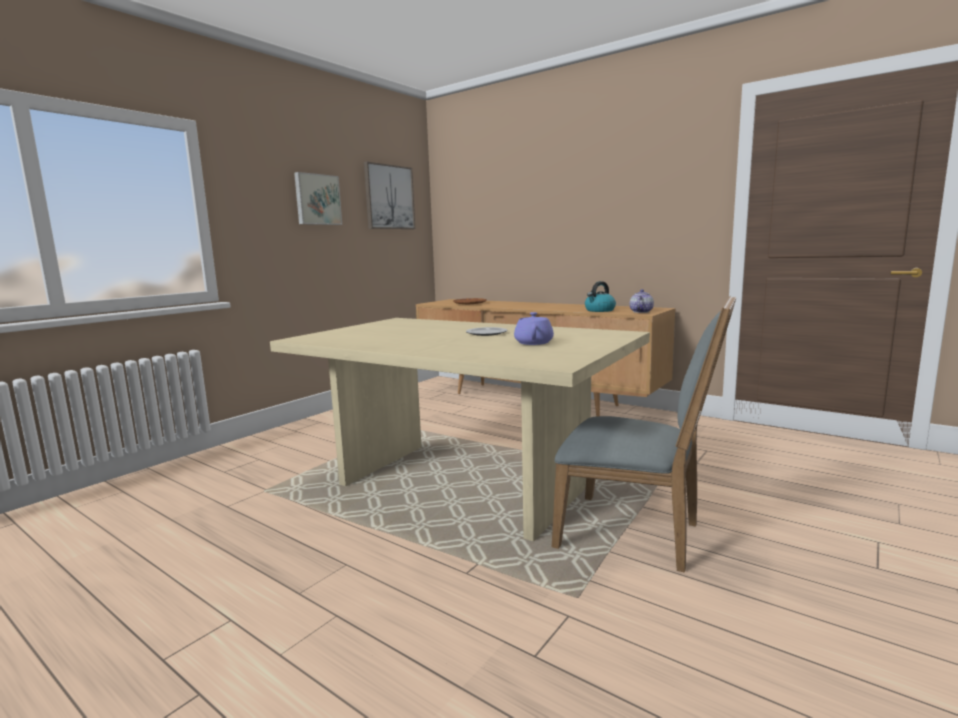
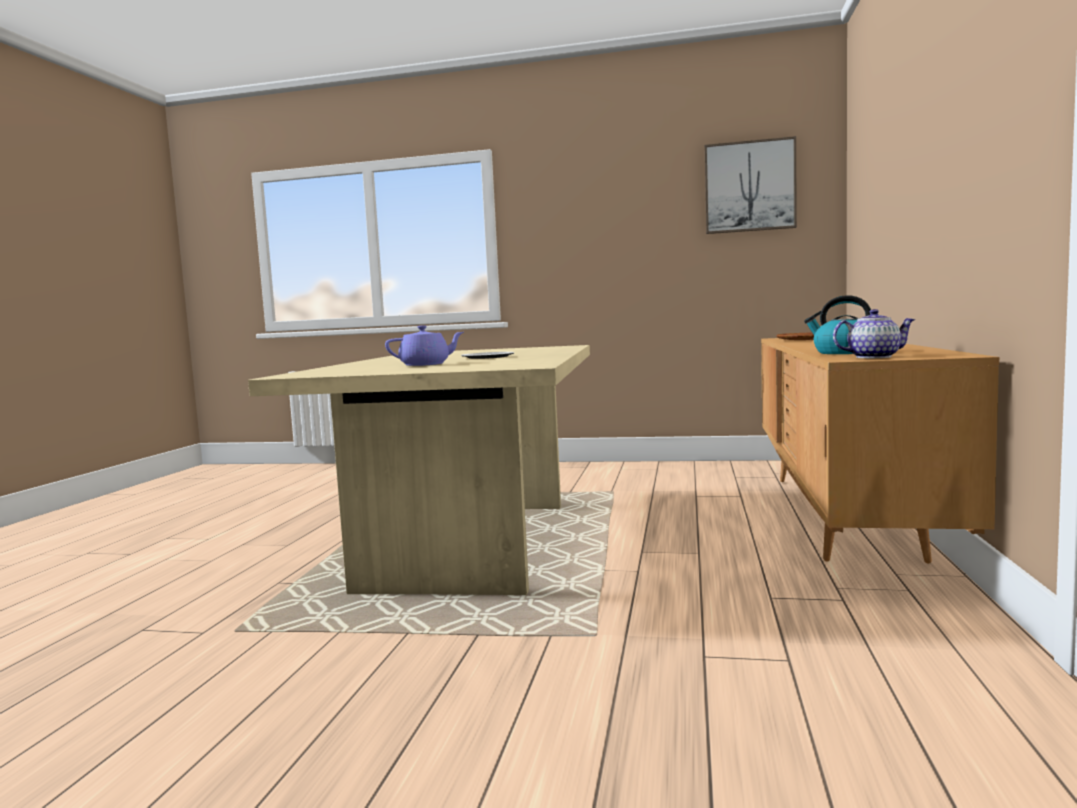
camera: 65 degrees right, 5 degrees down
(317, 199) = (625, 206): picture -> none
(637, 534) = (387, 641): grey chair -> none

